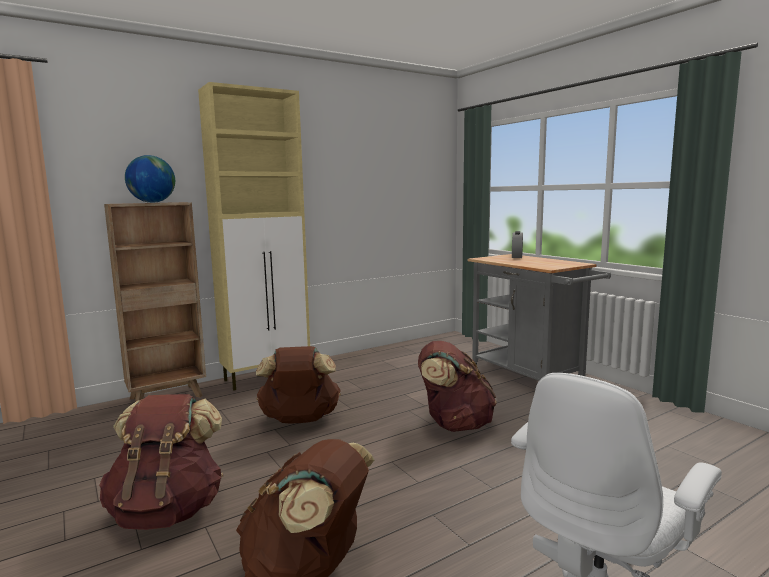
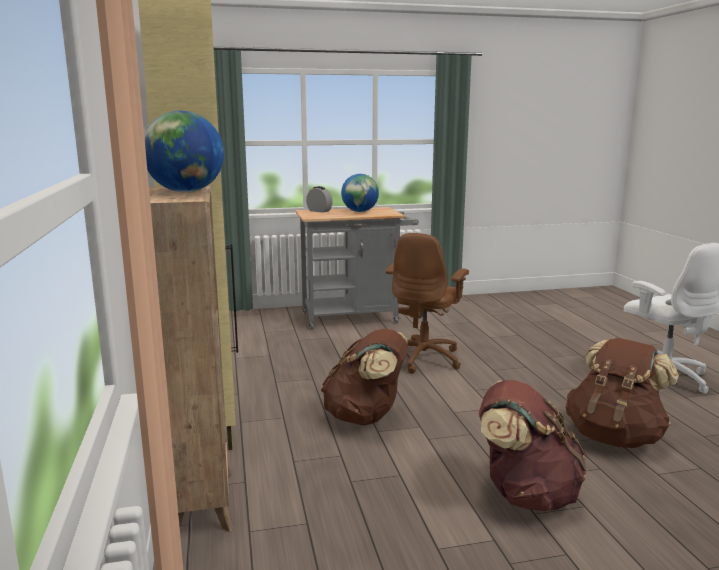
camera: 70 degrees left, 5 degrees up
(454, 424) = (424, 358): brown backpack -> brown office chair
(540, 262) = (360, 211): none -> globe

